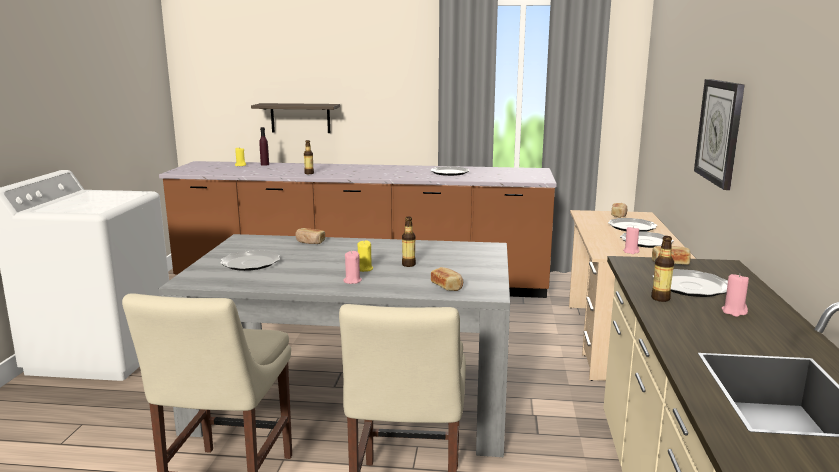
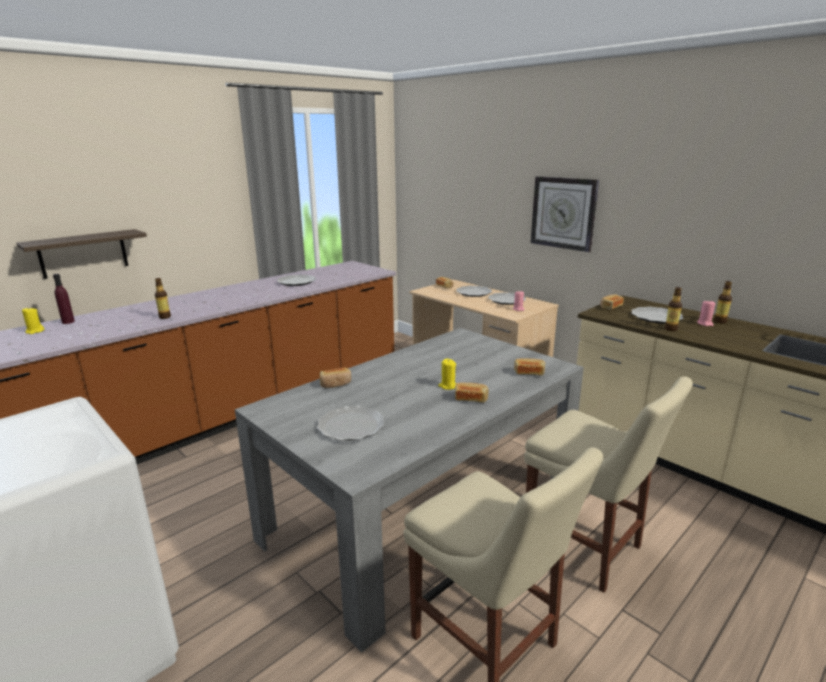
camera: 50 degrees left, 5 degrees up
(352, 281) = (471, 399): pink candle -> bread
(408, 264) = (462, 369): bottle -> bottle (720, 321)

